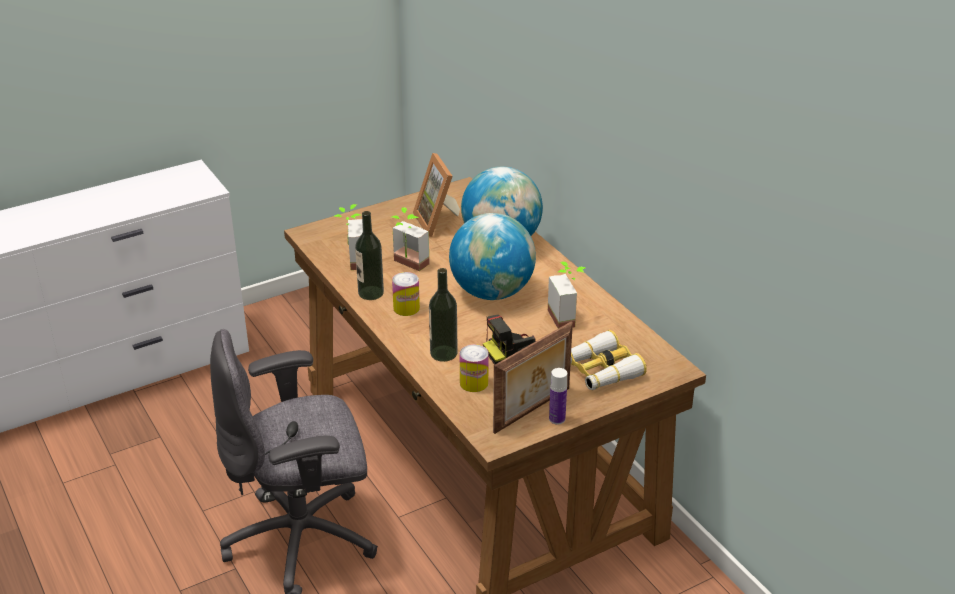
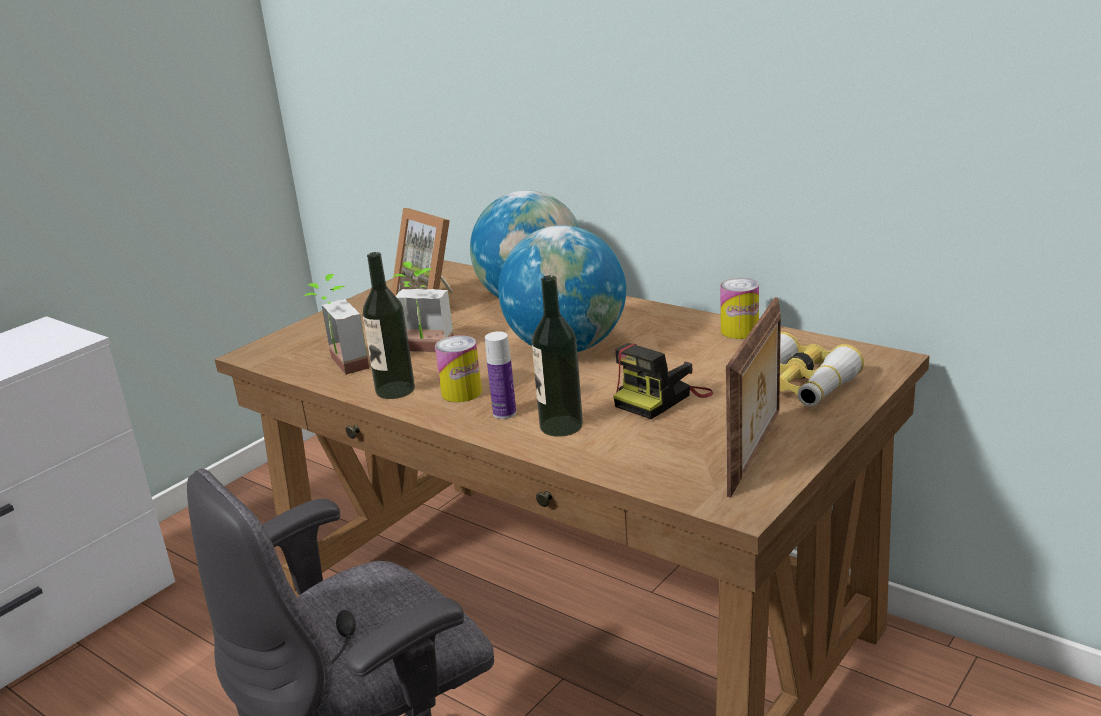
camera: 20 degrees left, 10 degrees down
(474, 383) = (638, 446): can -> can (739, 331)
(557, 419) = (799, 453): bottle -> bottle (504, 413)
(568, 317) = (692, 346): potted plant -> none

